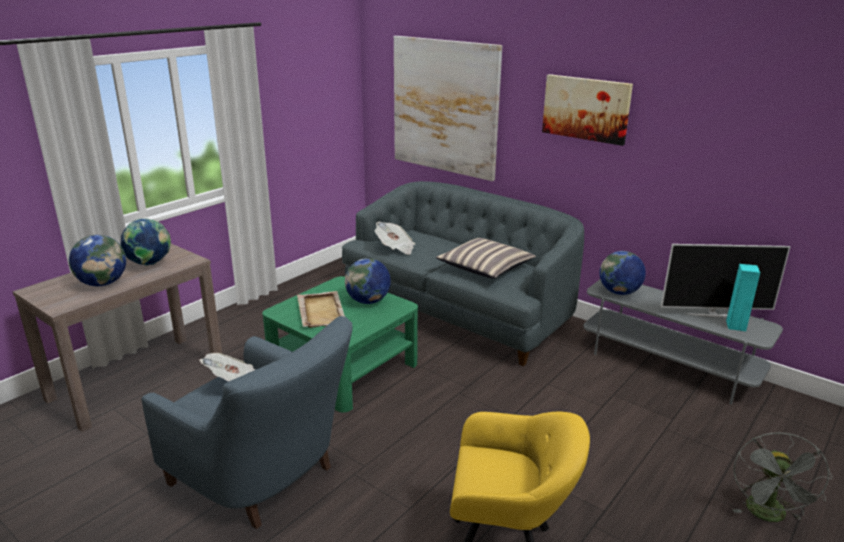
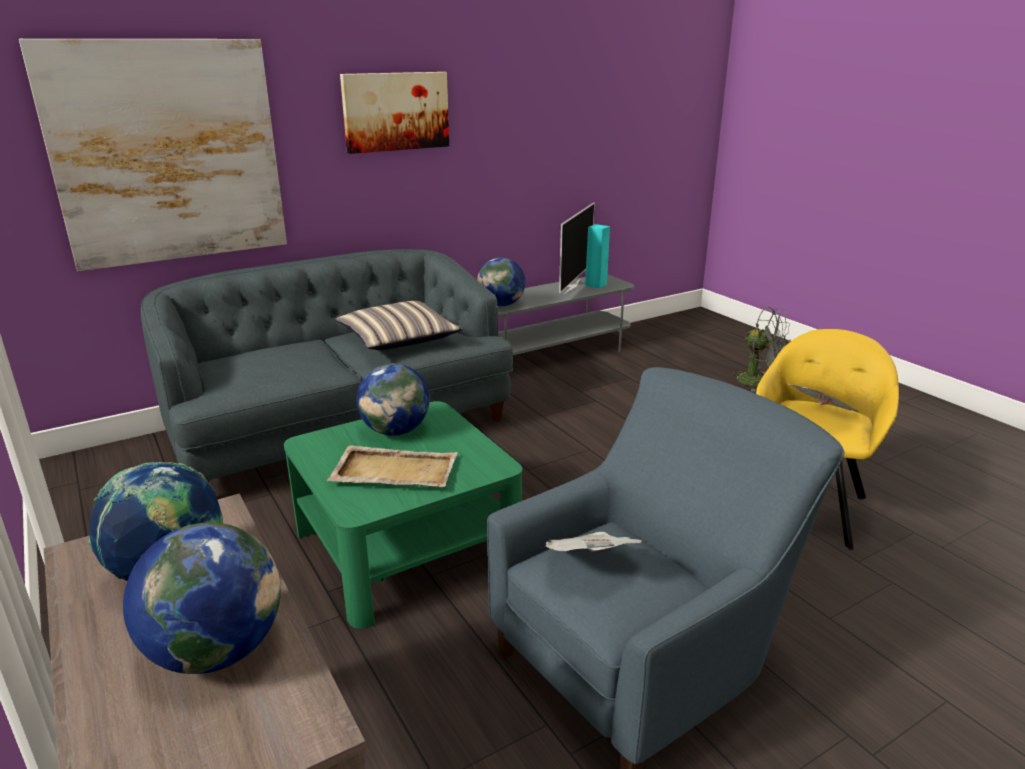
camera: 70 degrees left, 0 degrees up
(395, 248) = (269, 377): newspaper -> newspaper (822, 416)

